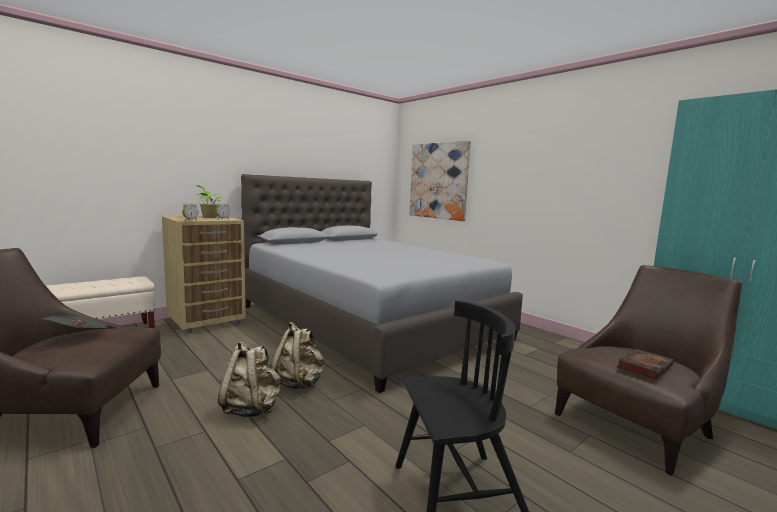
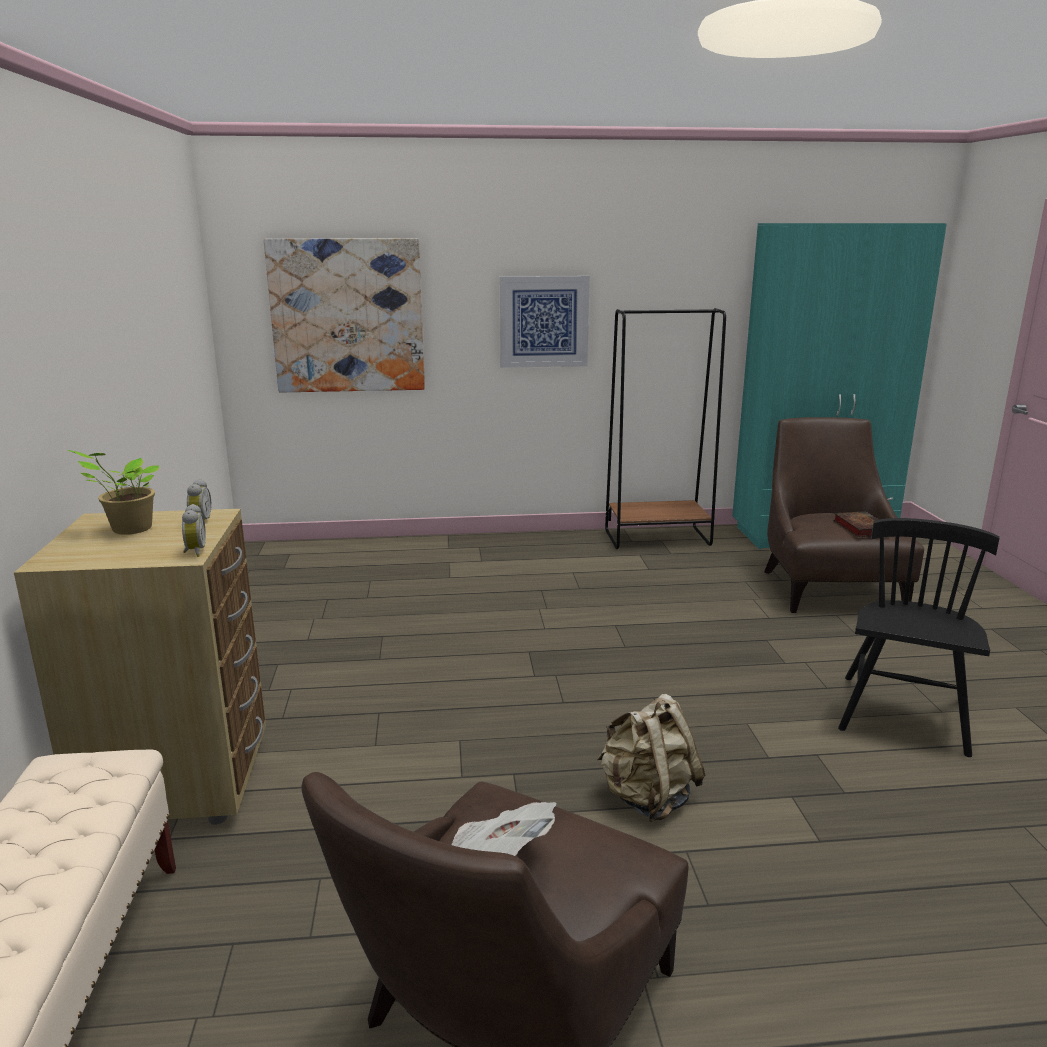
camera: 55 degrees left, 10 degrees up
(299, 383) = (595, 740): beige backpack -> none
(368, 322) = (417, 622): grey bed -> none
(528, 187) = (544, 321): none -> picture
(574, 348) = (657, 539): none -> clothes rack

